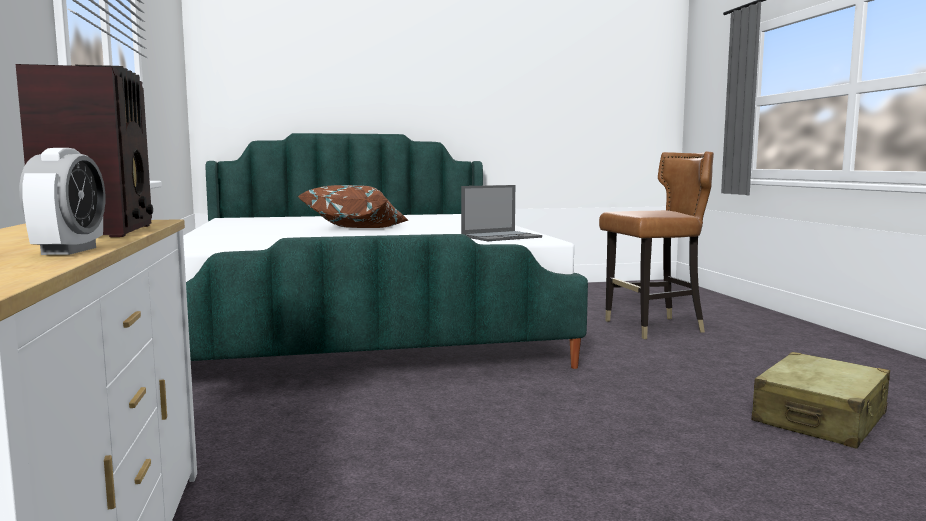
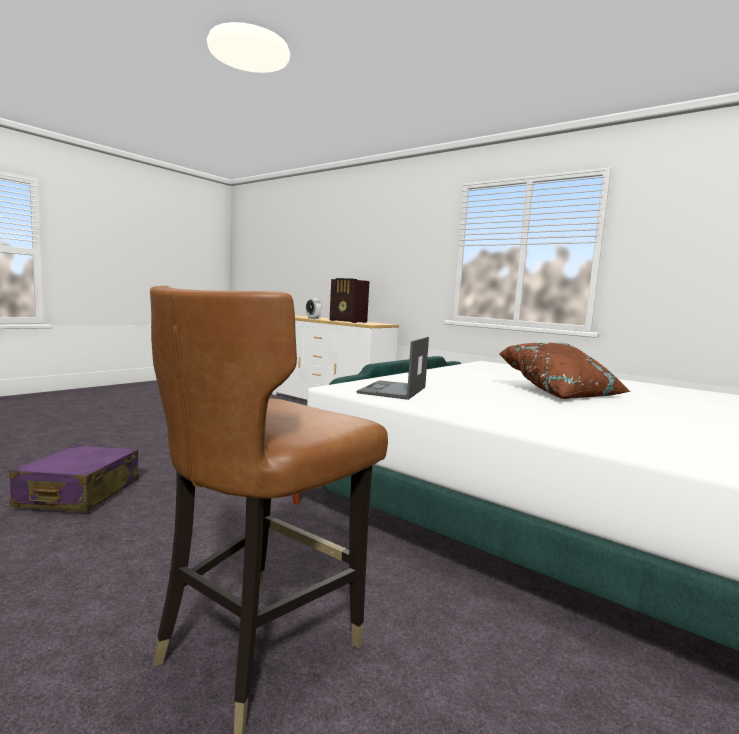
camera: 140 degrees right, 0 degrees up
(820, 418) = (79, 494): beige suitcase -> purple suitcase

